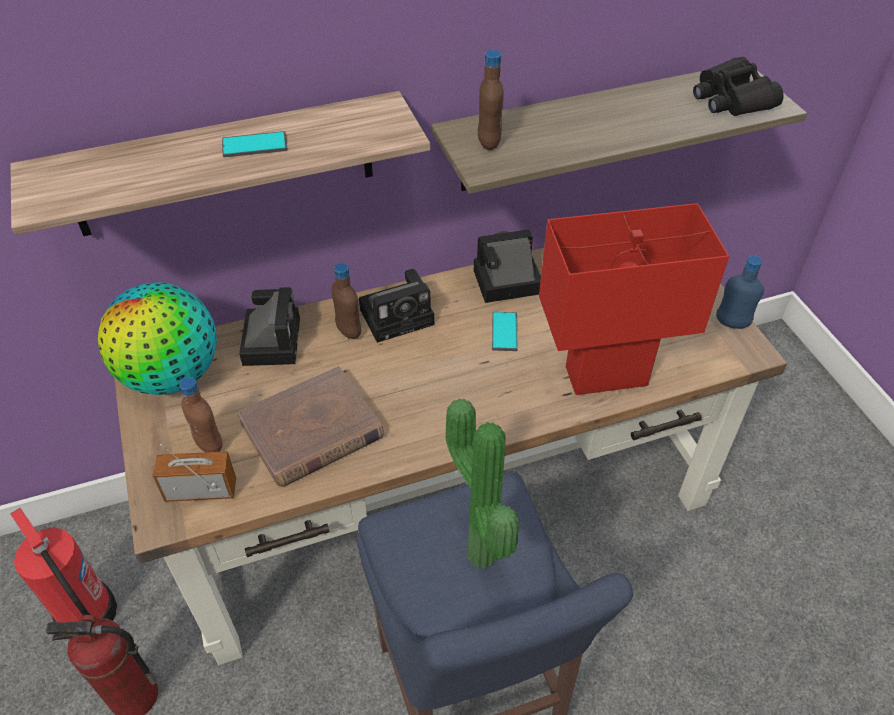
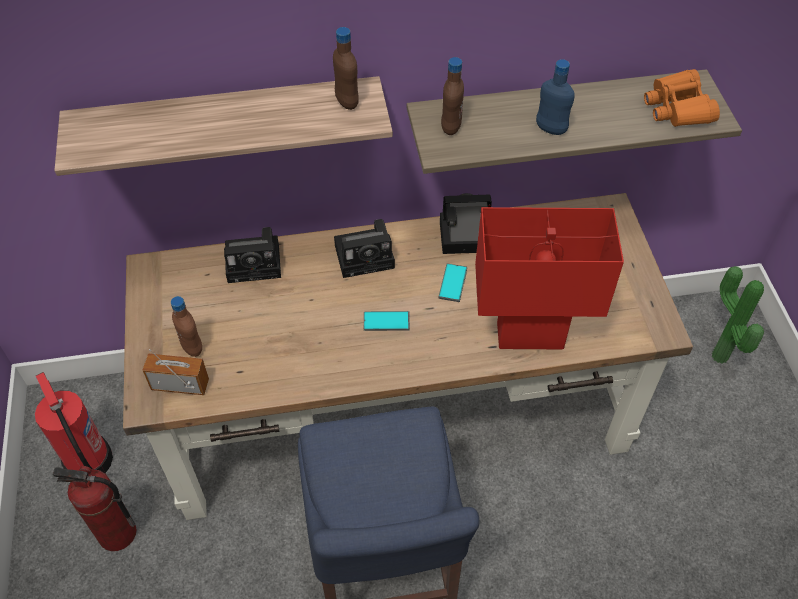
camera: 10 degrees right, 5 degrees up
(172, 375) = (172, 284): globe -> none
(255, 145) = (250, 117): phone -> phone (386, 321)
(271, 339) = (256, 262): camera -> camera turned 75 degrees clockwise
(312, 431) = (275, 348): brown book -> none
(348, 331) = (321, 264): brown bottle -> brown bottle (347, 102)
(476, 558) = (386, 473): potted plant -> potted plant (716, 357)
(731, 99) = (677, 108): black binoculars -> orange binoculars
(731, 323) = (654, 303): blue bottle -> blue bottle (550, 129)

